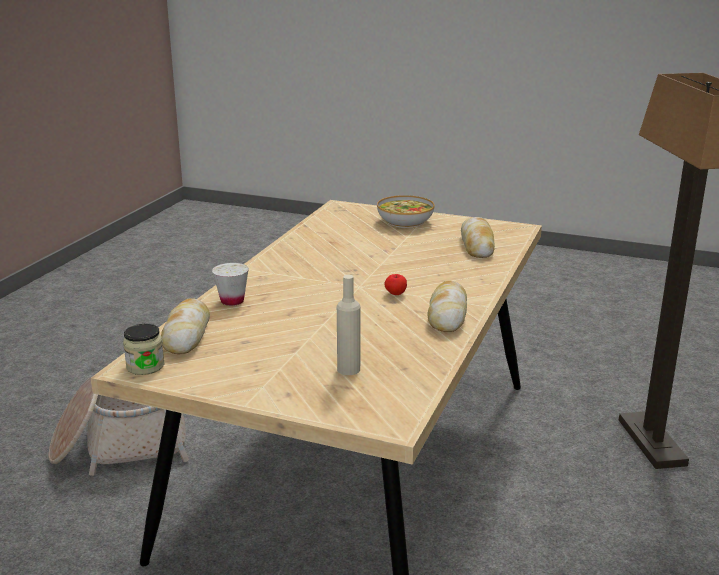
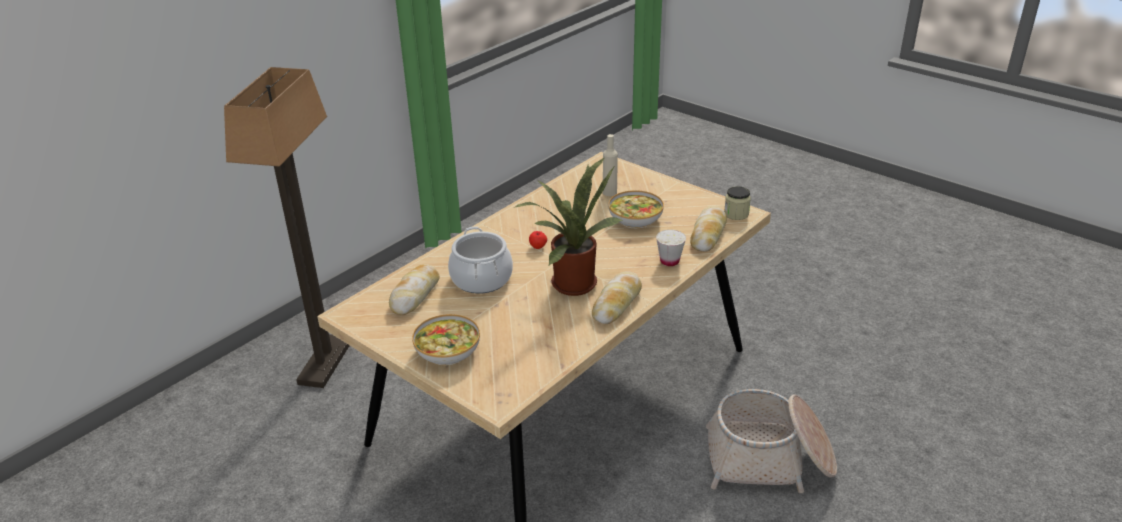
camera: 160 degrees left, 10 degrees up
(292, 339) = (635, 219): none -> bowl
(334, 271) = (571, 282): none -> potted plant
(428, 261) = (481, 279): none -> cooking pot
(447, 314) = (516, 221): bread -> bread (617, 303)

